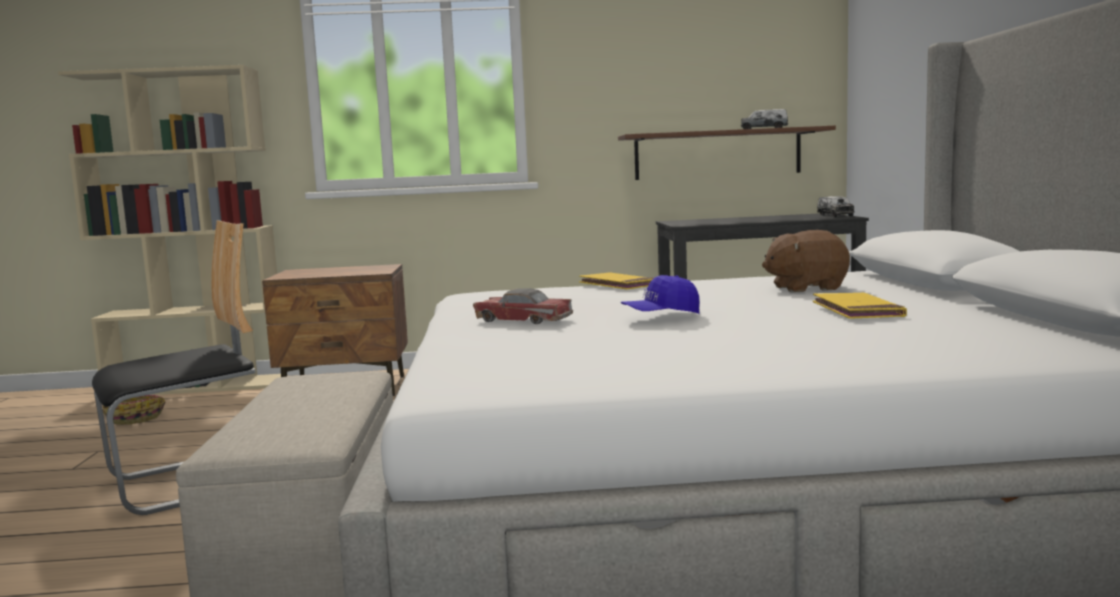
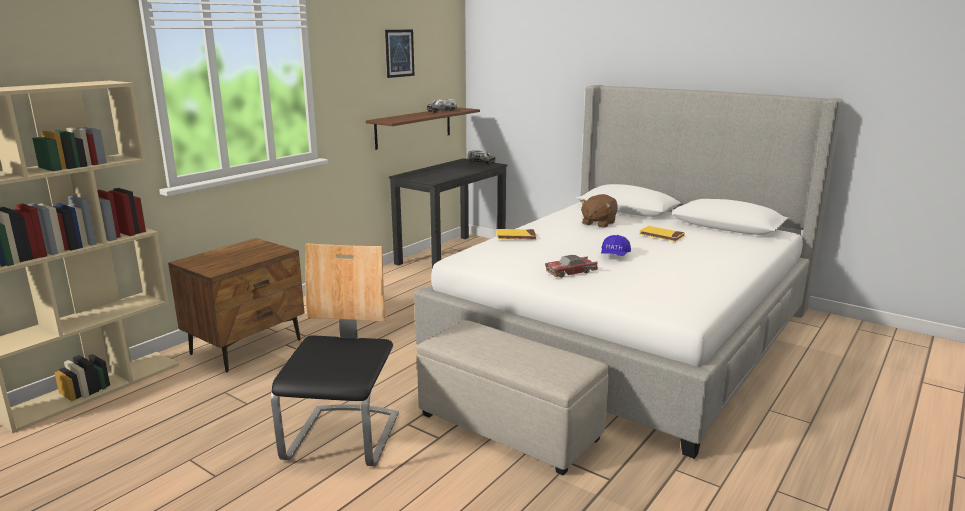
camera: 50 degrees left, 10 degrees up
(136, 417) = (127, 429): basket -> none
(690, 42) = (399, 53): none -> picture

